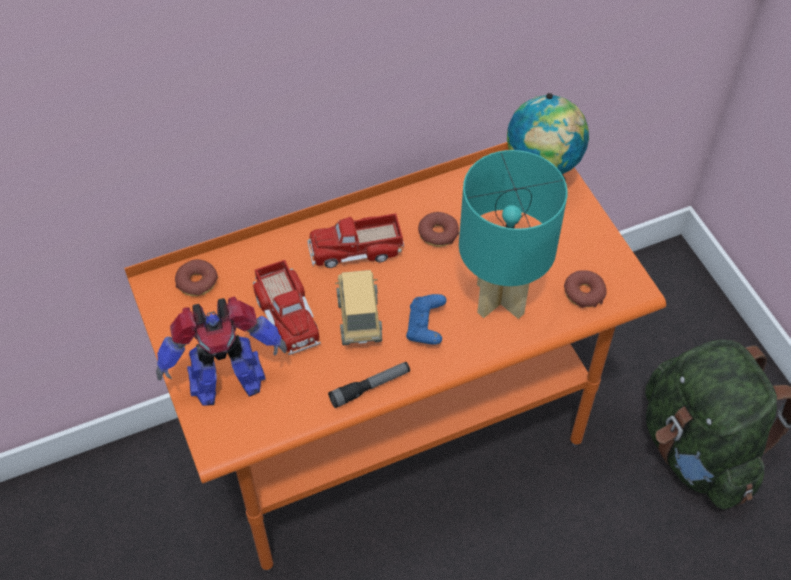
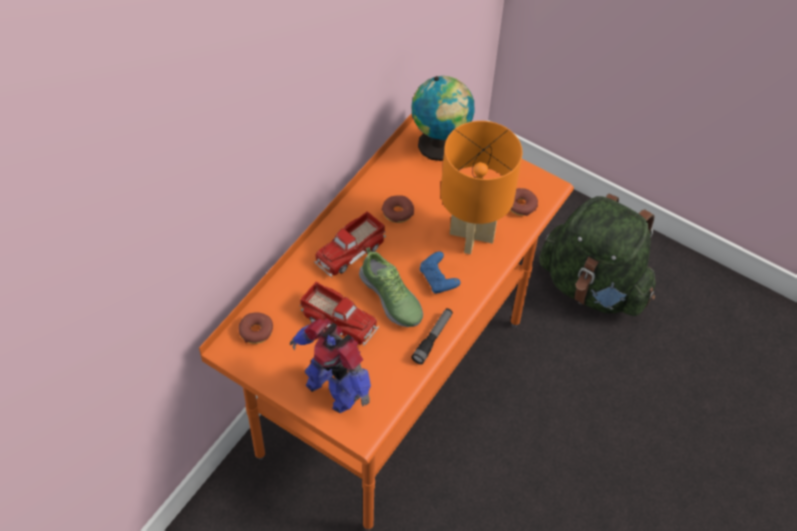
camera: 35 degrees left, 0 degrees up
(226, 382) = (333, 388): toy robot -> toy robot turned 90 degrees clockwise
(359, 321) = (391, 298): toy truck -> shoe
(500, 298) = (471, 235): turquoise table lamp -> orange table lamp

